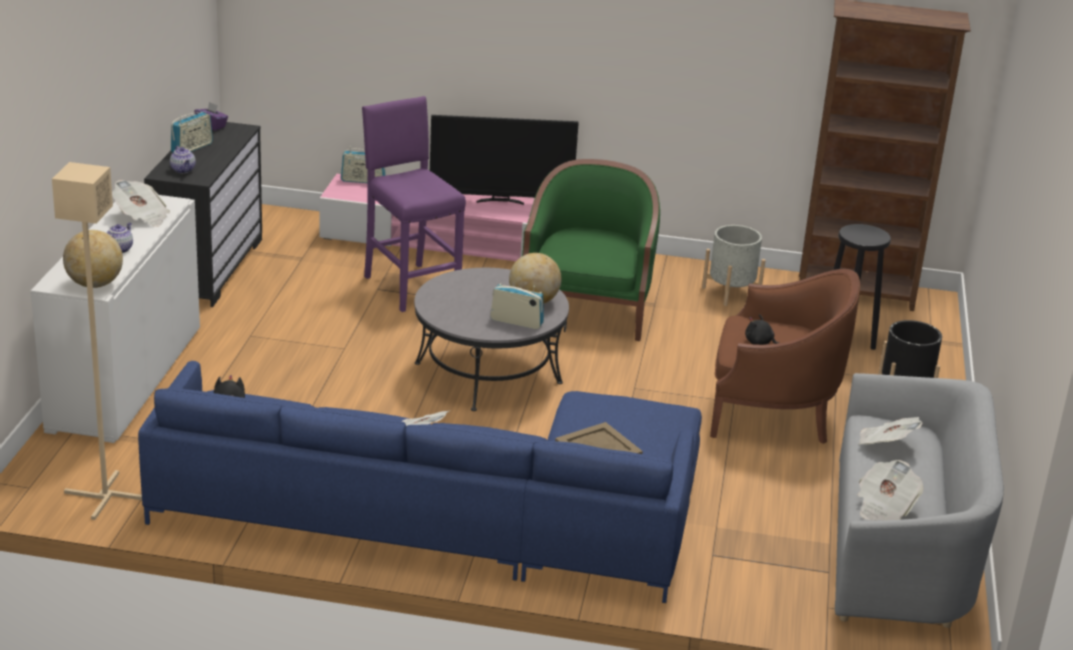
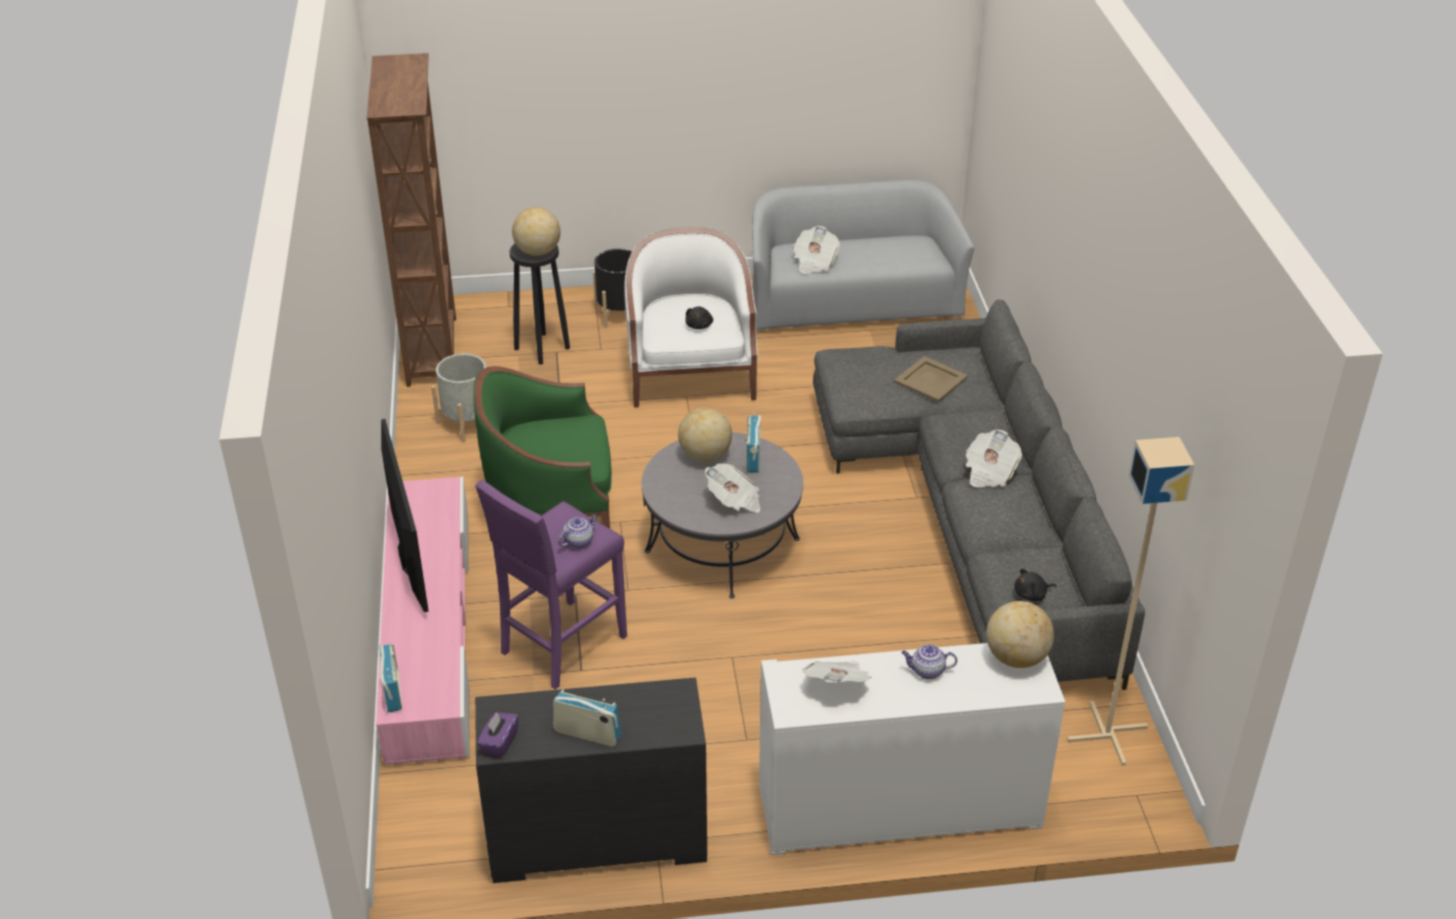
camera: 105 degrees left, 10 degrees up
(183, 170) = (661, 716): teapot -> teapot (579, 541)
(451, 516) = (973, 513): blue sofa -> grey sofa
(772, 411) = (691, 374): brown armchair -> white armchair
(858, 234) = (537, 252): none -> globe
(884, 507) = (902, 257): newspaper -> newspaper (734, 501)

